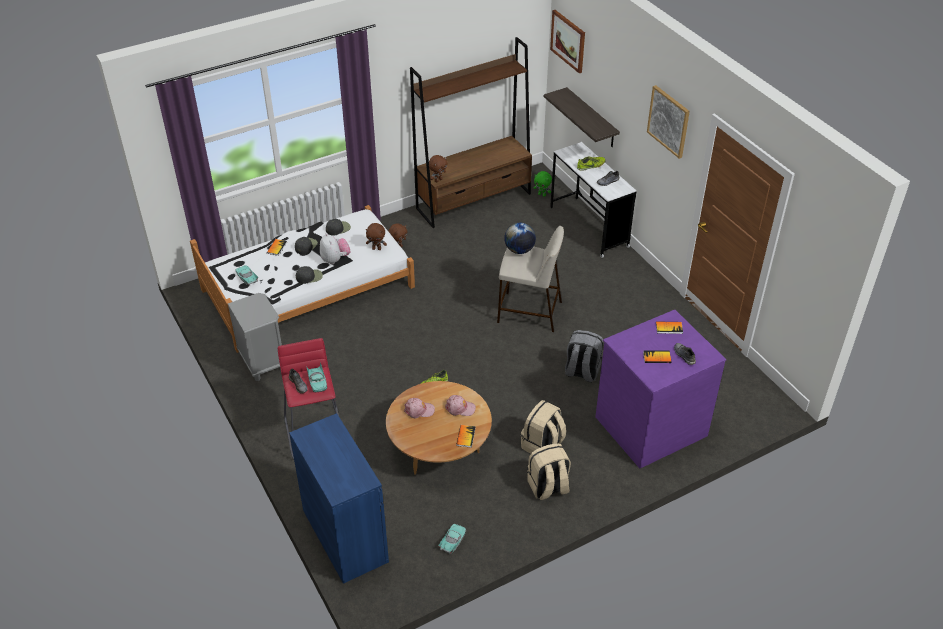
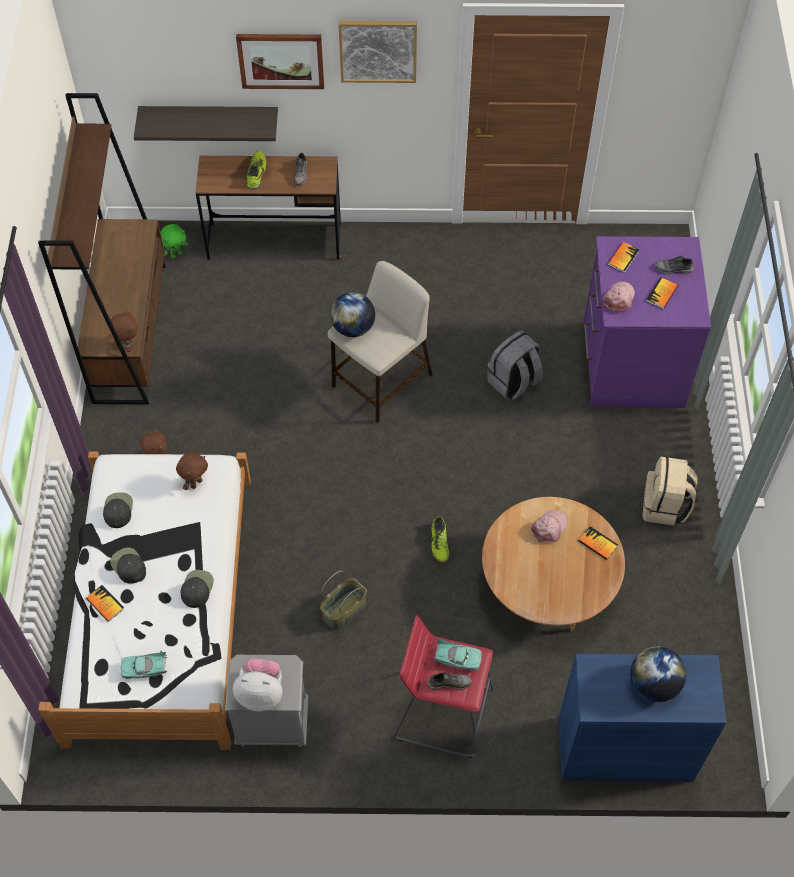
camera: 60 degrees left, 15 degrees up
(335, 259) = (182, 542): plush toy -> plush toy (261, 693)
(337, 458) = (653, 684): none -> globe
(356, 361) = (344, 609): none -> basket
(419, 410) = (527, 572): pink cap -> pink cap (619, 298)
(452, 541) = (691, 638): turquoise toy car -> none
(542, 445) = (601, 479): beige backpack -> none
(568, 41) = (120, 48): picture -> picture (281, 60)
(589, 227) = (275, 241): white desk -> brown desk

